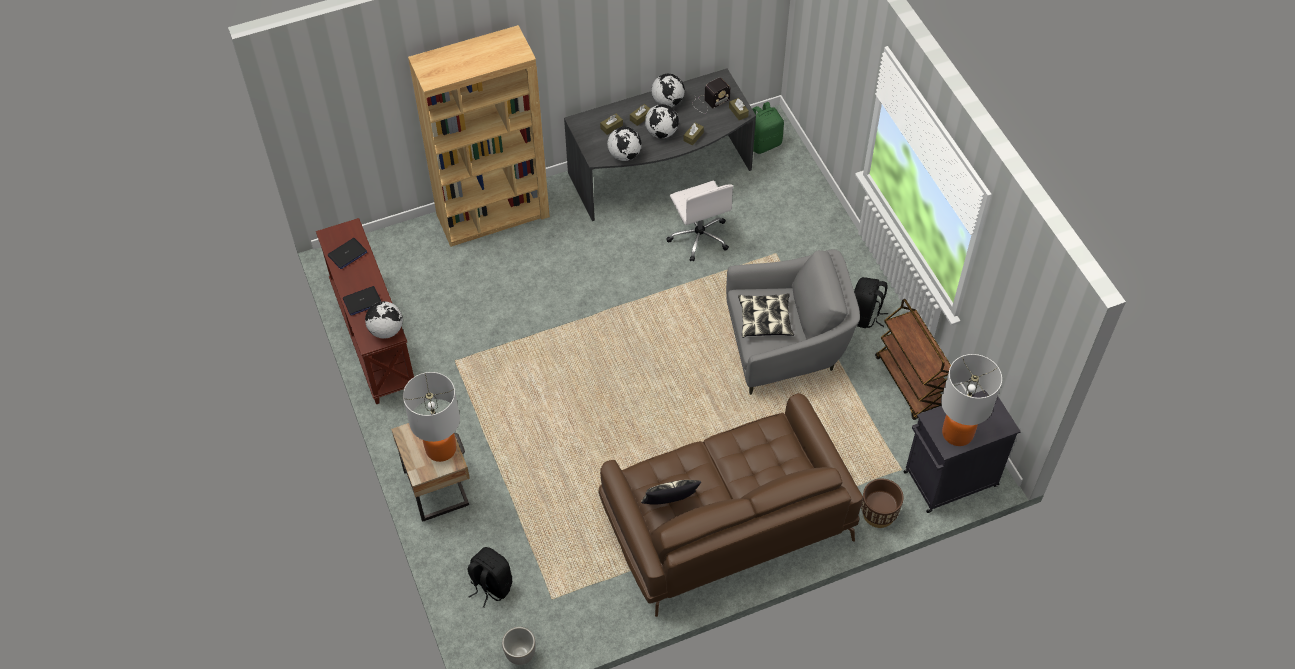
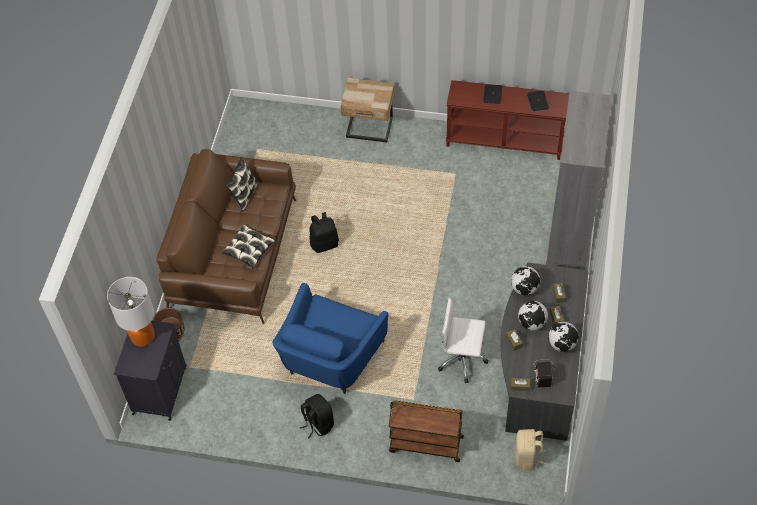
camera: 125 degrees right, 0 degrees up
(386, 330) = (461, 97): globe -> none
(441, 448) = (362, 98): table lamp -> none
(490, 586) = (287, 126): black backpack -> black backpack (324, 243)
(493, 215) = (567, 245): brown bookcase -> grey bookcase
(520, 654) = (237, 121): planter -> none
(764, 143) = (527, 457): green backpack -> beige backpack
(765, 320) = (334, 318): pillow -> pillow (249, 250)
(786, 346) = (331, 358): grey armchair -> blue armchair
(910, 383) = (244, 415): brown cart -> brown cart (425, 444)

